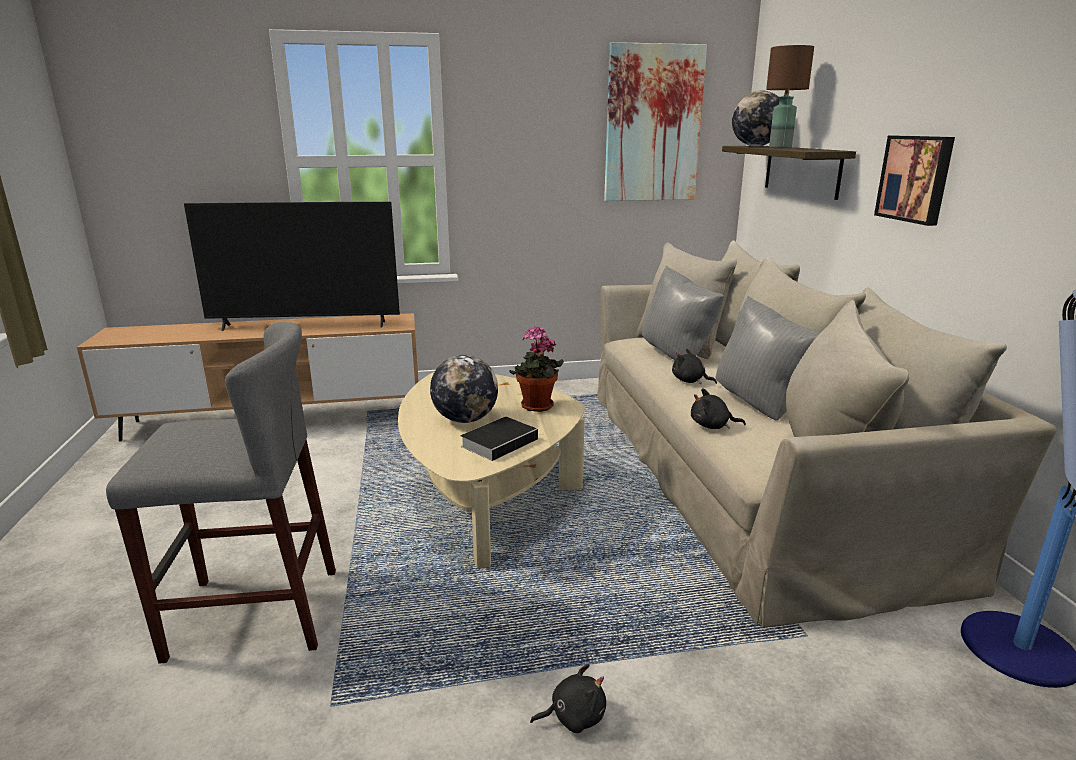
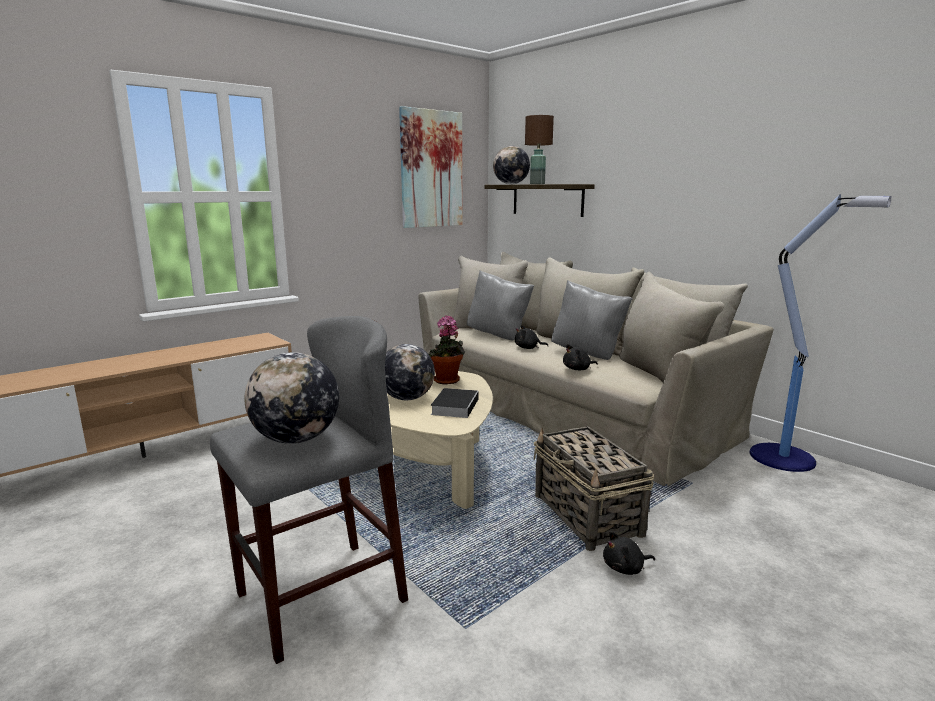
camera: 30 degrees left, 5 degrees down
(192, 449) = (296, 439): none -> globe
(305, 326) = (176, 354): television -> none
(573, 716) = (625, 568): black plush toy -> black plush toy turned 150 degrees counterclockwise
(605, 628) = (587, 515): none -> basket
(915, 179) = (646, 198): picture -> none

